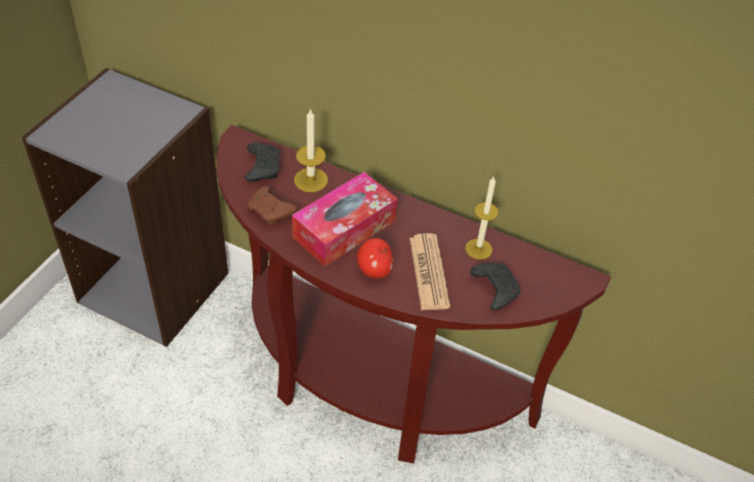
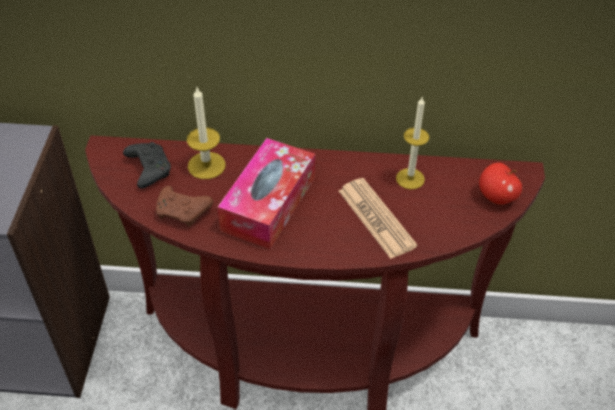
camera: 20 degrees left, 0 degrees up
(374, 270) = (322, 235): apple -> apple (496, 197)
(494, 289) = (447, 213): black game controller -> none

